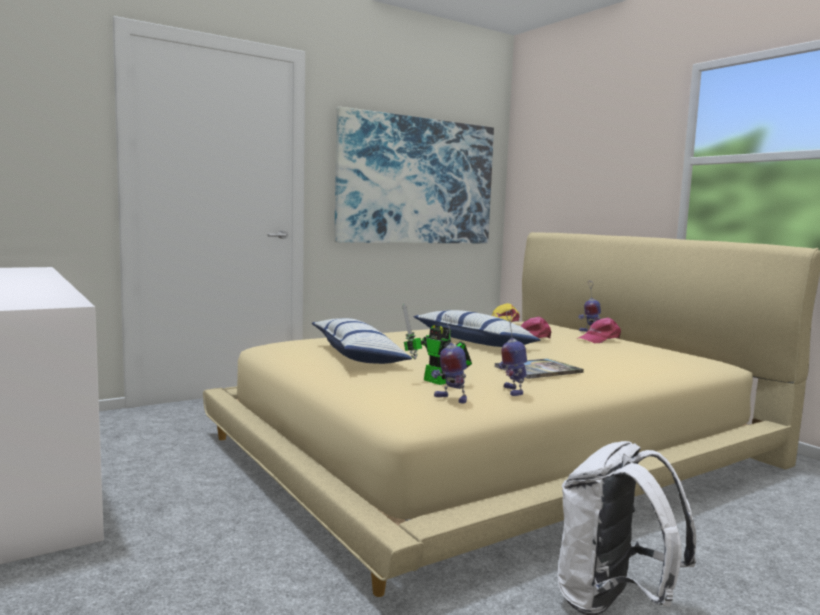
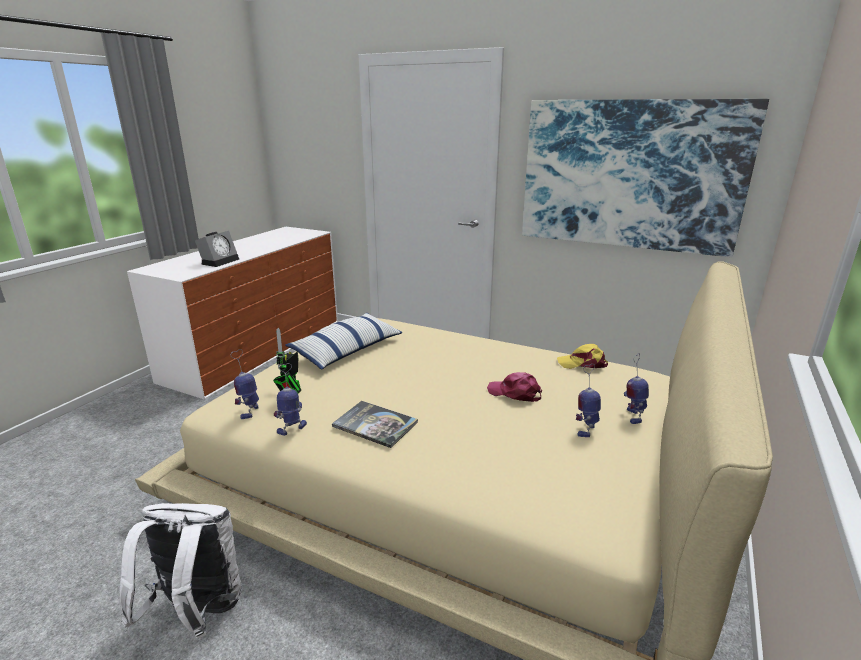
camera: 60 degrees right, 15 degrees up
(41, 291) = (220, 261): none -> alarm clock
(474, 342) = (456, 374): pillow -> none
(599, 339) = (586, 429): pink cap -> toy robot

